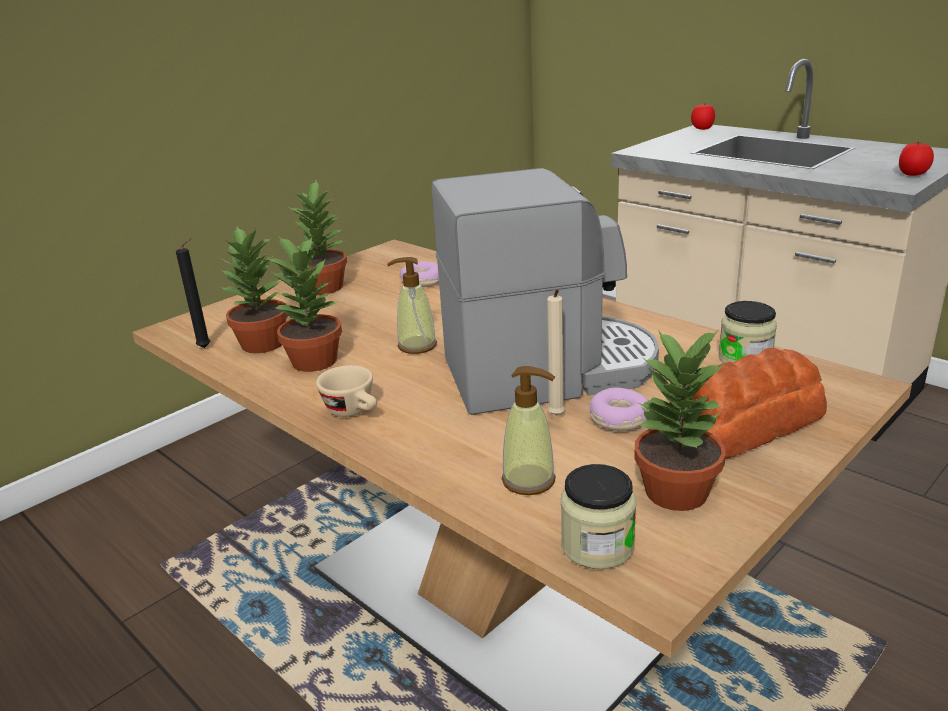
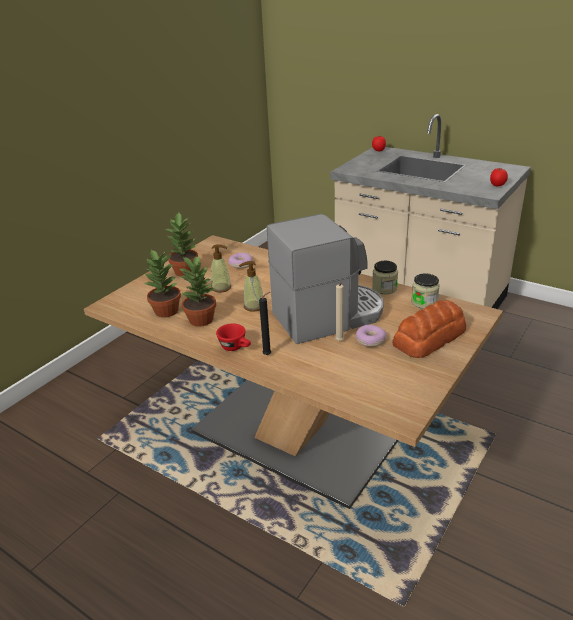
camera: 10 degrees left, 5 degrees up
(206, 348) = (135, 316): black candle -> black candle (268, 355)
(354, 411) = (236, 347): beige cup -> red cup
(529, 480) = (336, 376): soap dispenser -> soap dispenser (221, 288)
(597, 546) = (375, 403): jar -> jar (384, 288)
(677, 493) = (405, 375): potted plant -> none

